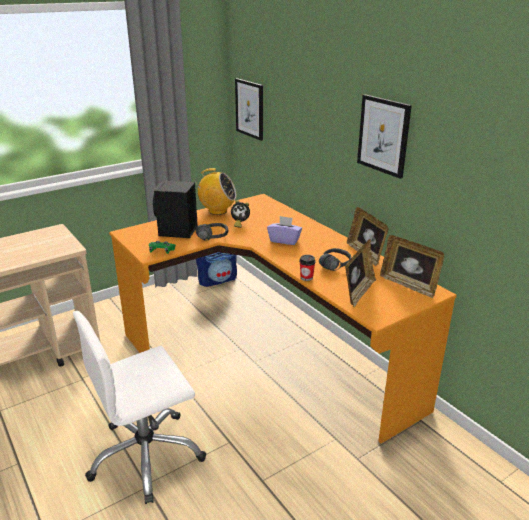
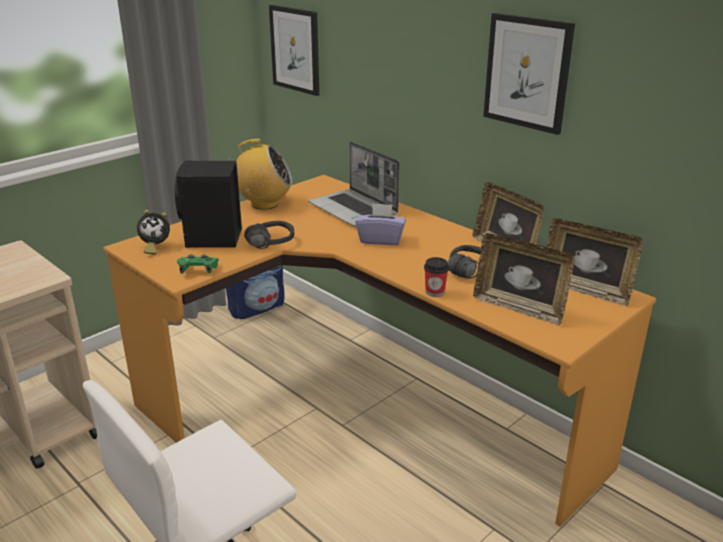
camera: 10 degrees left, 0 degrees up
(239, 223) = (304, 220): alarm clock -> alarm clock (155, 247)
(274, 219) = (354, 210): none -> laptop
(358, 292) = (519, 308): picture frame -> picture frame turned 105 degrees clockwise

